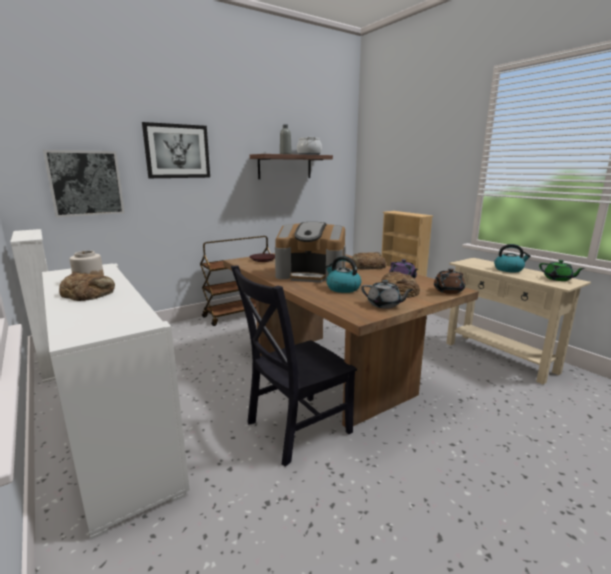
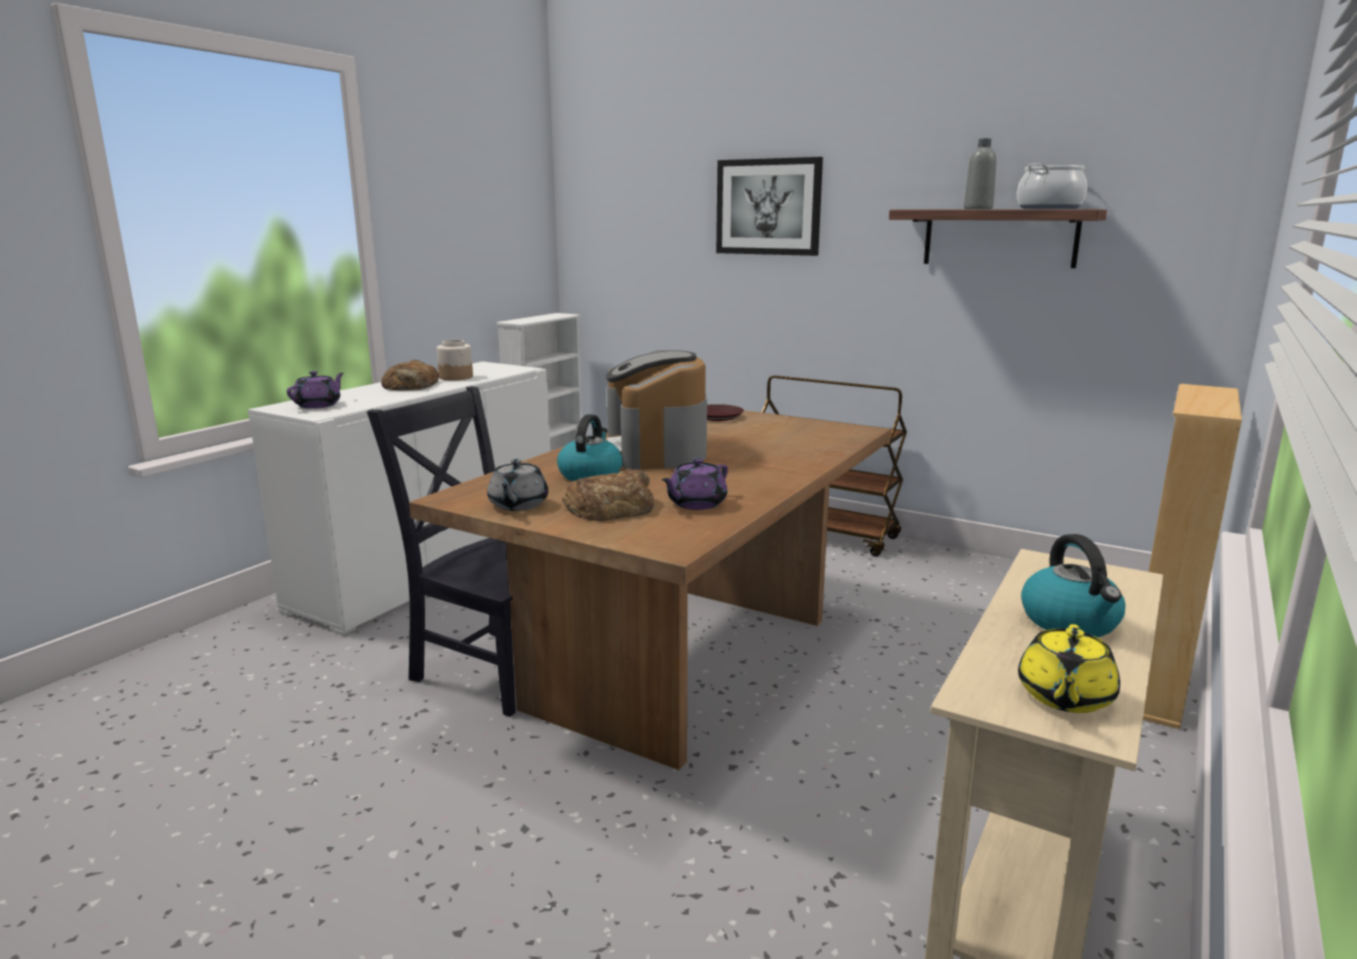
camera: 65 degrees right, 0 degrees up
(86, 183) = (641, 257): picture -> none
(102, 323) = (319, 405): none -> purple teapot
(367, 266) = (774, 473): bread -> none
(447, 291) = (652, 540): brown teapot -> none
(558, 279) = (1064, 697): green teapot -> yellow teapot

